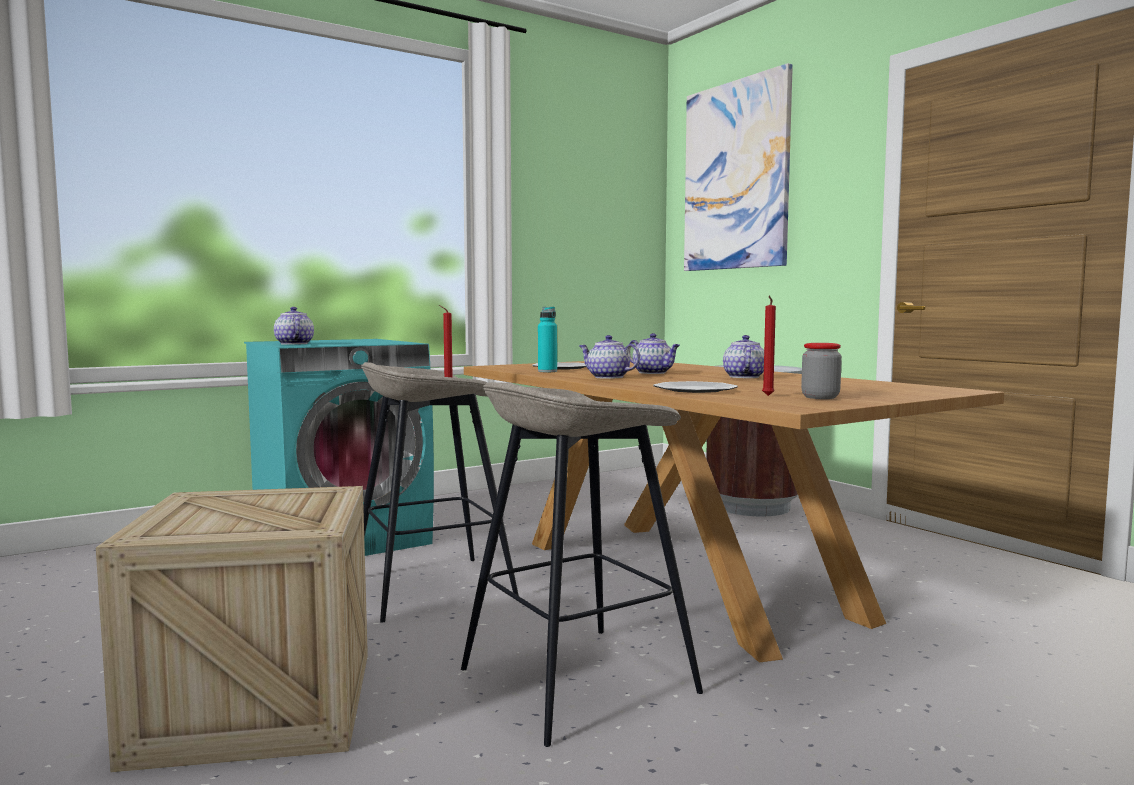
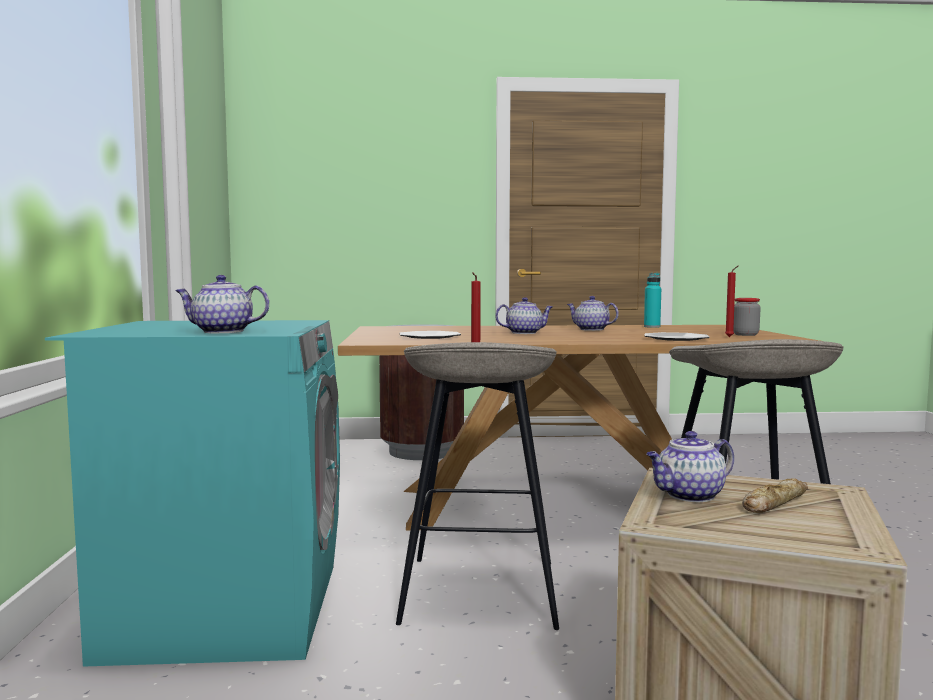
camera: 60 degrees left, 0 degrees up
(261, 515) = (773, 503): none -> bread
(547, 371) = (463, 340): turquoise bottle -> turquoise bottle (652, 327)
(607, 377) = (549, 338): teapot -> teapot (689, 496)
(736, 176) = (333, 146): picture -> none

